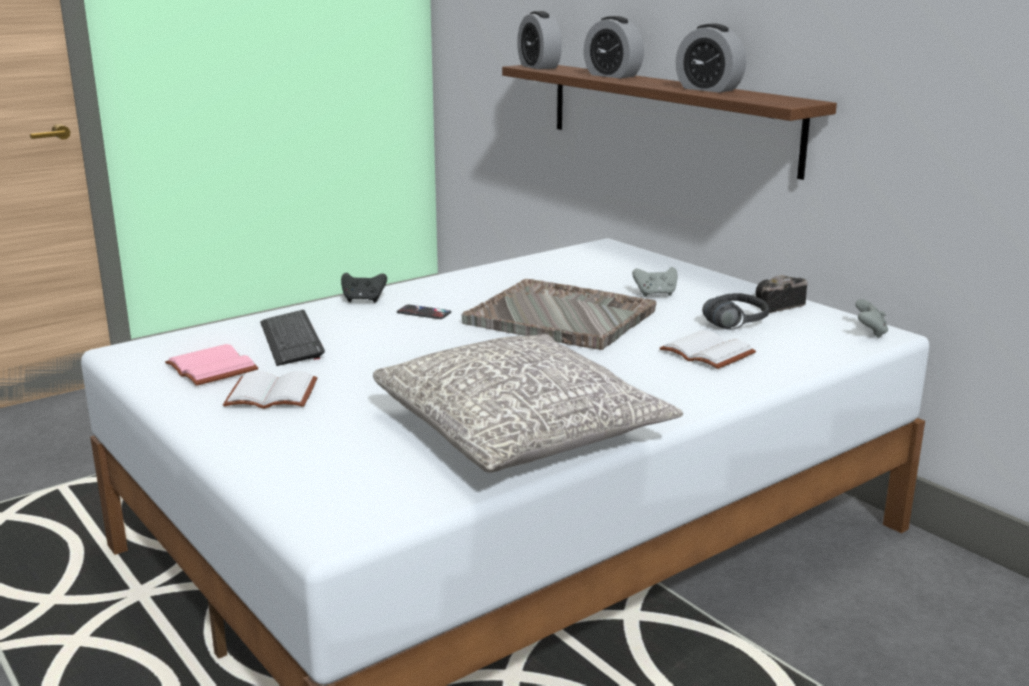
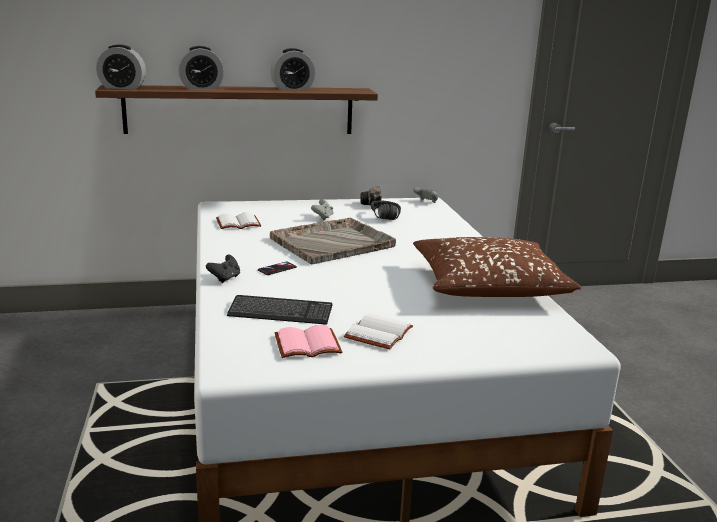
camera: 65 degrees left, 0 degrees up
(521, 431) = (488, 285): grey pillow -> brown pillow
(704, 353) = (421, 231): white book -> white book (237, 224)

